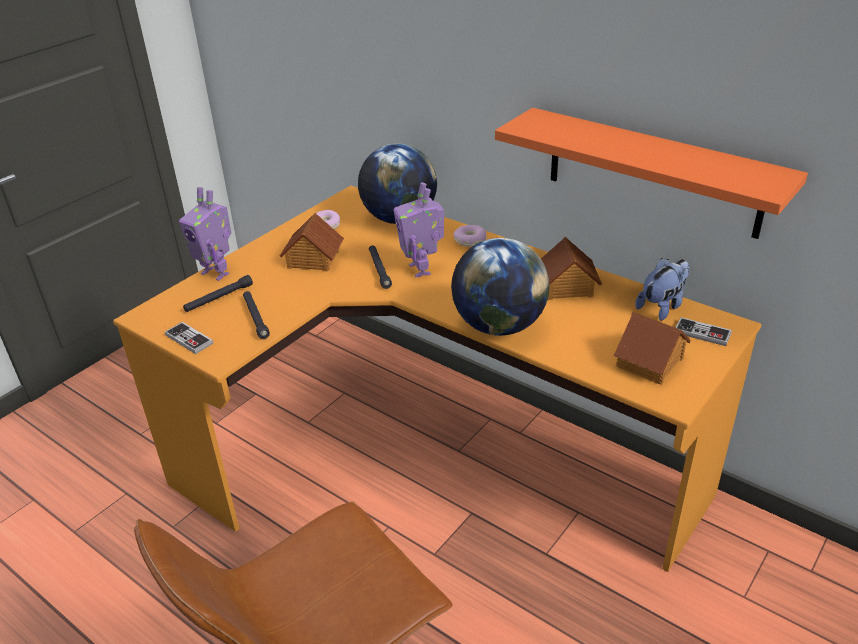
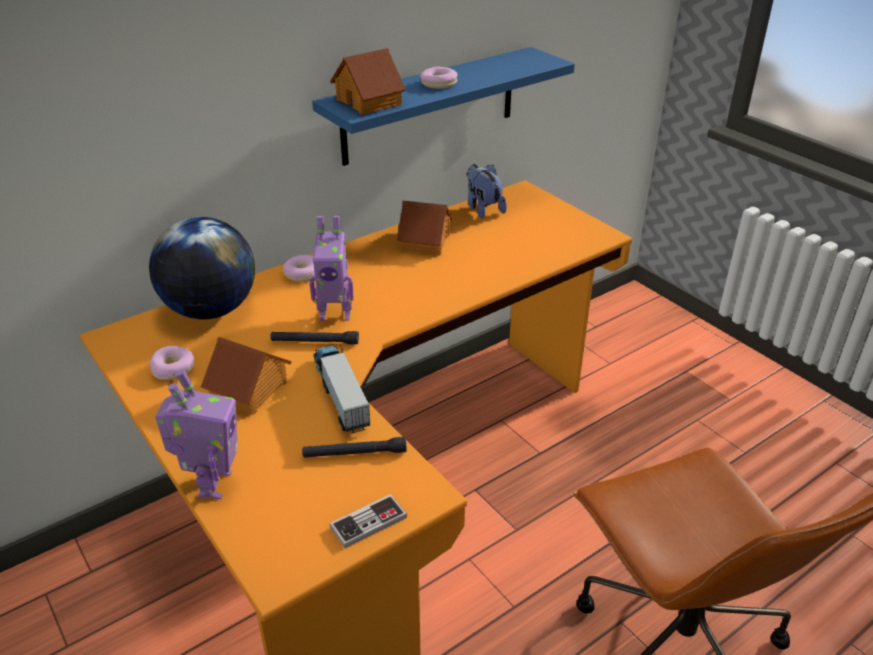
camera: 75 degrees left, 0 degrees up
(216, 273) = (212, 484): toy robot -> toy robot turned 45 degrees counterclockwise
(219, 298) = (284, 486): black flashlight -> none
(320, 296) = (340, 393): none -> toy truck
(498, 326) = (467, 288): globe -> none
(624, 146) = (438, 84): none -> donut
(651, 362) = (554, 232): toy house -> toy house (369, 101)
(652, 172) = (430, 106): orange shelf -> blue shelf
(702, 333) = (527, 203): game controller -> none

